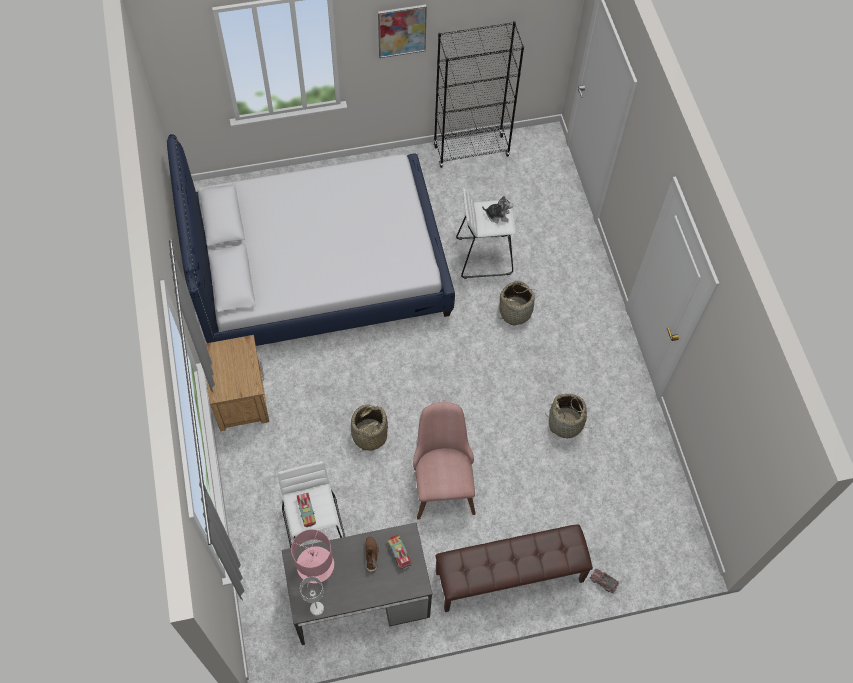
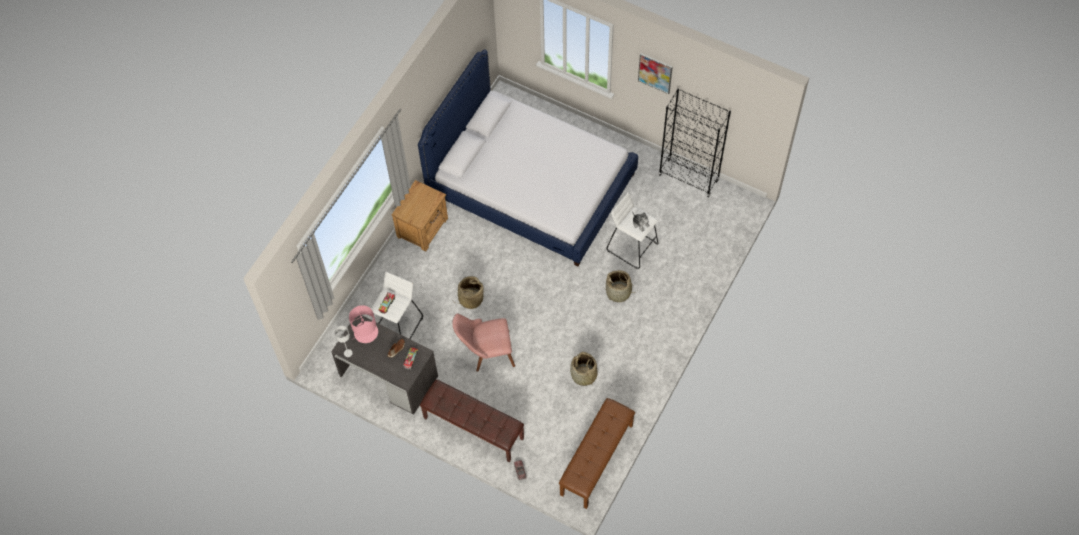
camera: 45 degrees right, 0 degrees up
(442, 481) = (486, 352): pink chair -> pink chair turned 135 degrees counterclockwise
(666, 502) = (597, 460): none -> brown bench

